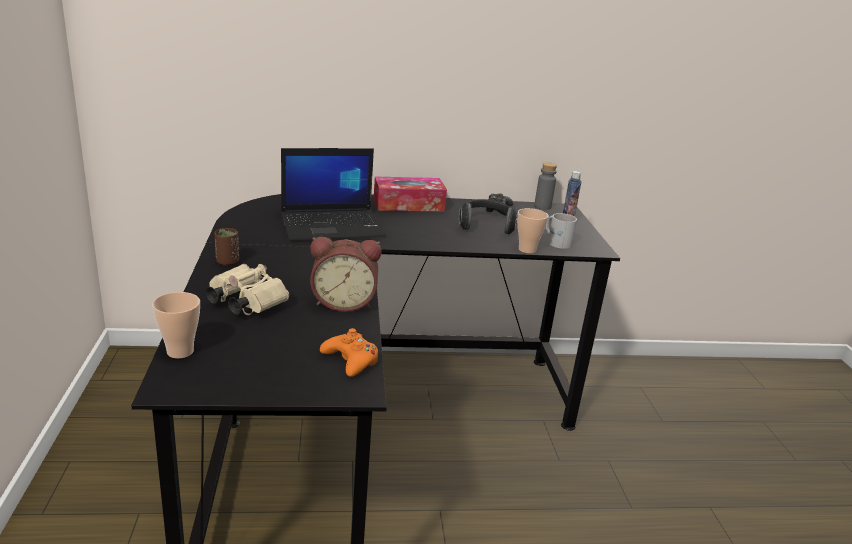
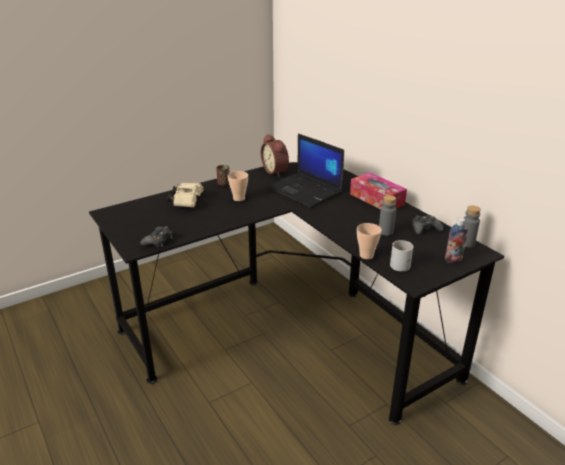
camera: 65 degrees right, 5 degrees up
(180, 351) = (132, 205): cup -> cup (239, 198)
(344, 302) = (214, 222): alarm clock -> alarm clock (276, 171)
(351, 360) = (158, 241): orange game controller -> black game controller
(486, 225) = (385, 232): headphones -> grey bottle

